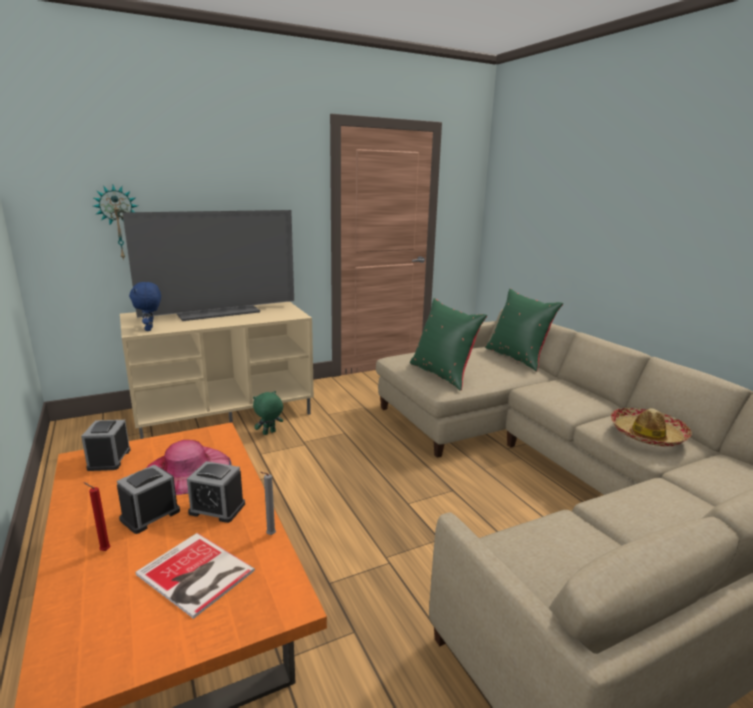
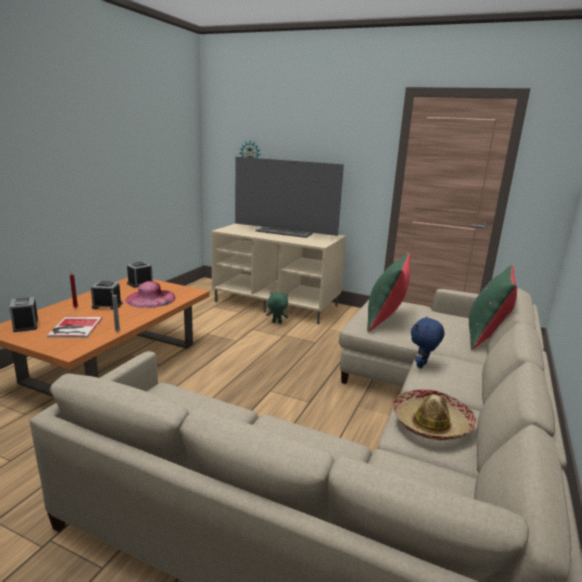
camera: 50 degrees right, 0 degrees up
(150, 329) = (231, 231): blue plush toy -> blue plush toy (422, 365)
(217, 508) = (126, 315): alarm clock -> alarm clock (26, 325)

